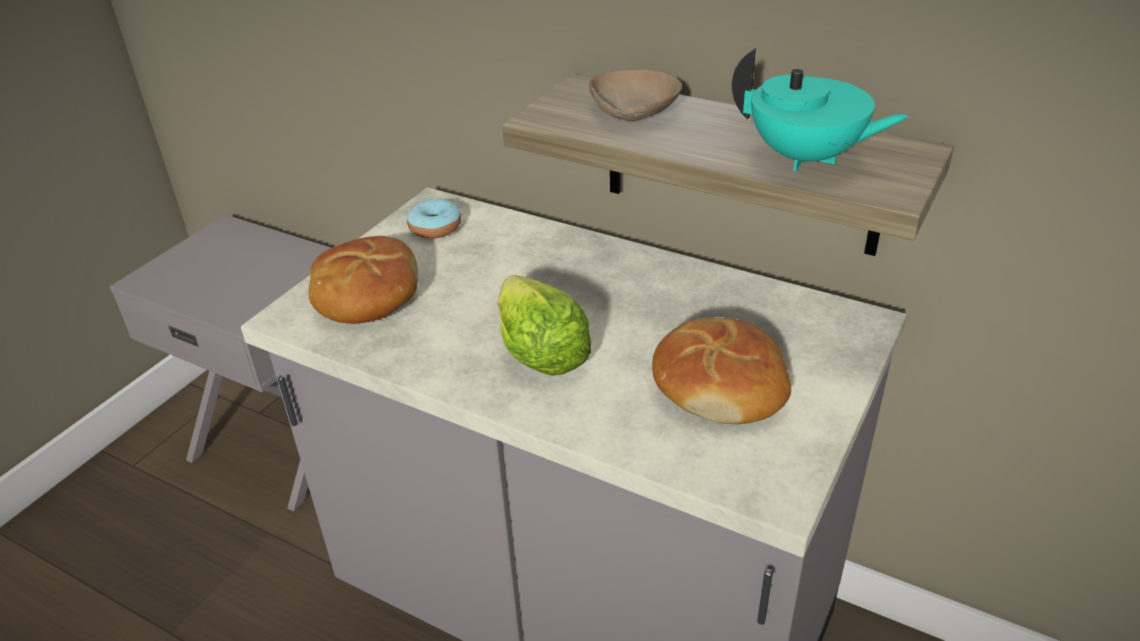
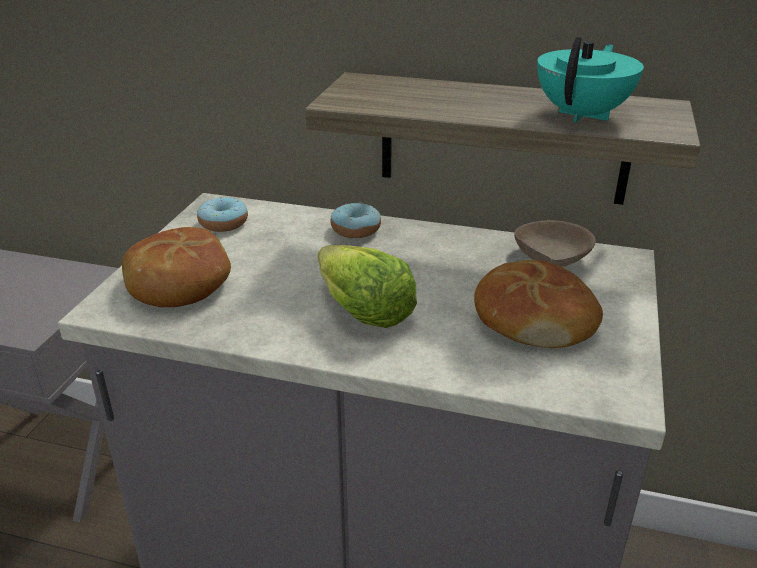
camera: 15 degrees left, 5 degrees down
(571, 250) = (356, 229): none -> donut
(633, 111) = (417, 93): beige bowl -> beige bowl (552, 256)
(806, 158) = (583, 115): turquoise teapot -> turquoise teapot turned 75 degrees counterclockwise

